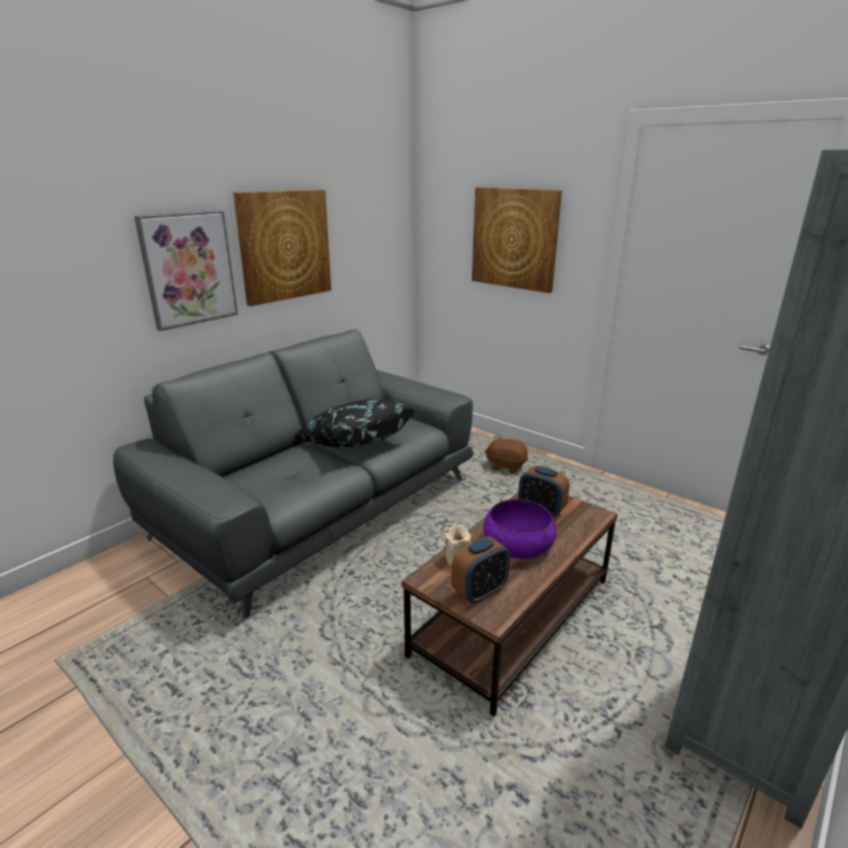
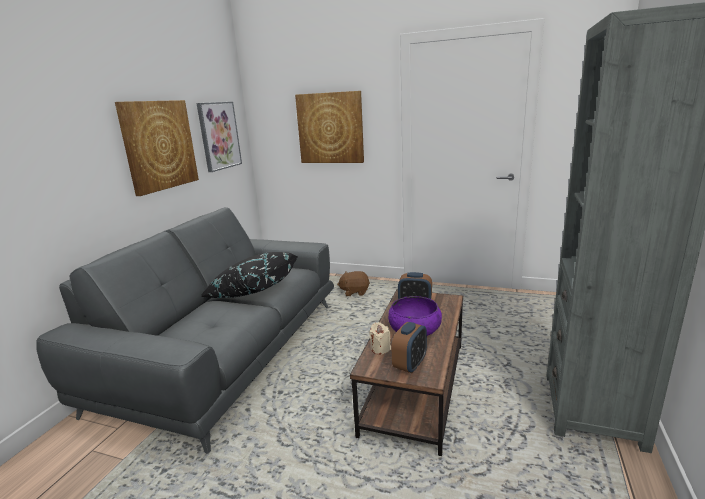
camera: 20 degrees left, 5 degrees down
(188, 269) = (84, 167): picture -> picture (219, 136)

